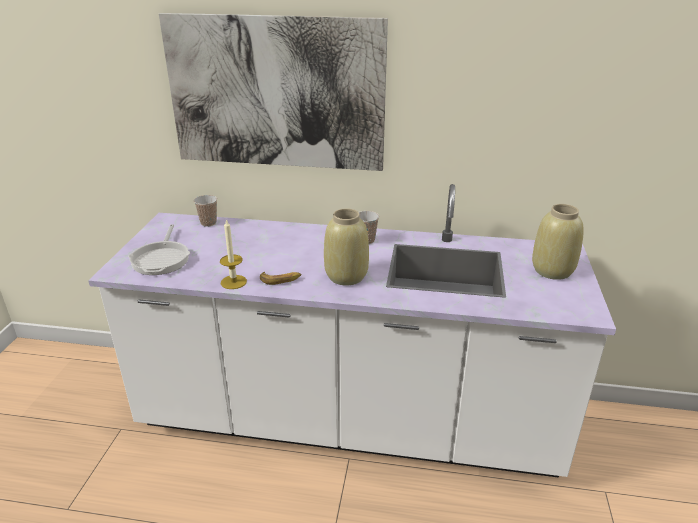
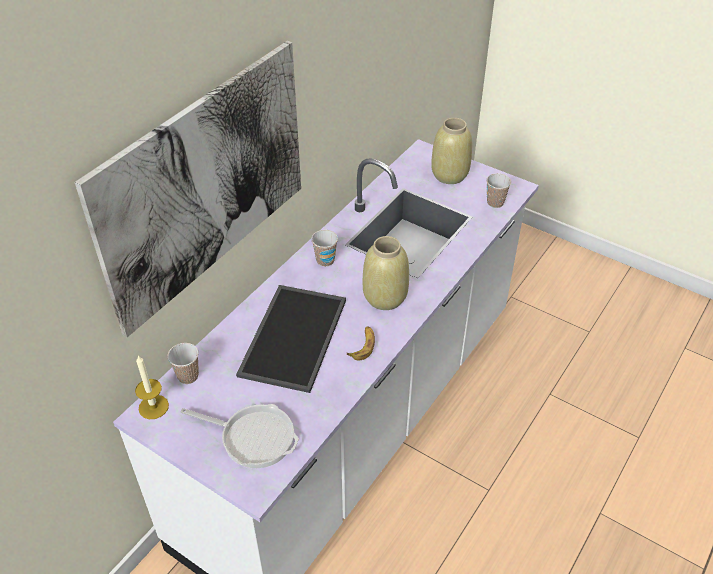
camera: 65 degrees left, 15 degrees up
(233, 282) = (345, 383): candle -> candle (153, 407)
(271, 248) = (292, 335): none -> tray
(545, 306) = (495, 203): none -> cup

